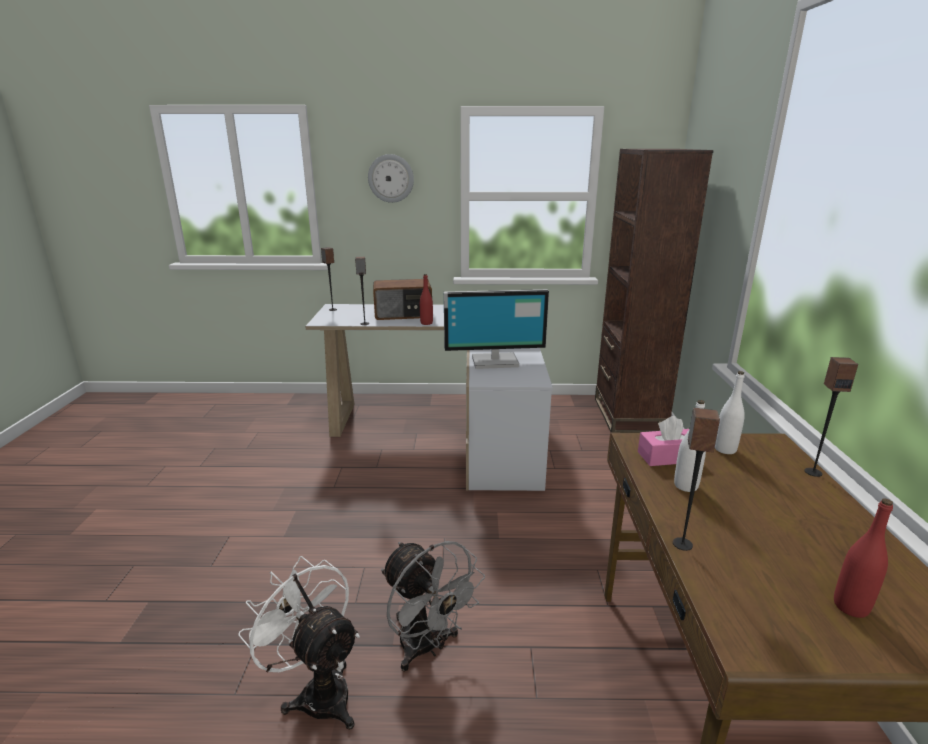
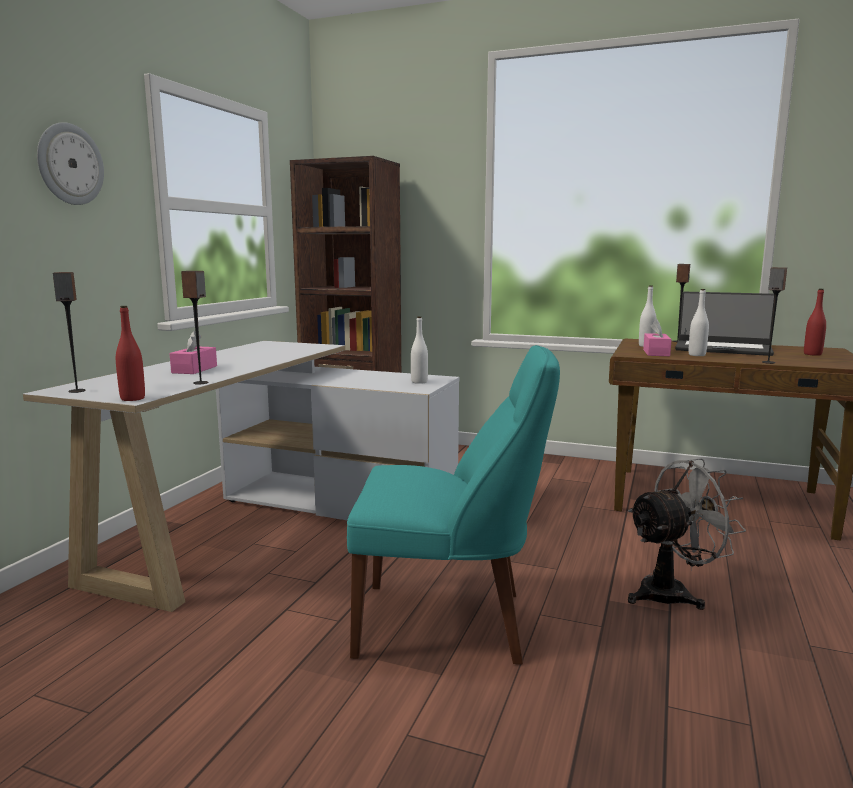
camera: 70 degrees left, 10 degrees down
(318, 691) = (736, 661): white fan -> none
(341, 528) = (450, 623): none -> turquoise chair
(403, 314) = (194, 369): radio -> pink tissue box
(426, 323) = (257, 366): red bottle -> red bottle (132, 398)
(494, 361) = (368, 381): monitor -> none
(511, 376) = (419, 382): none -> white bottle
(782, 509) = (723, 349): none -> laptop

